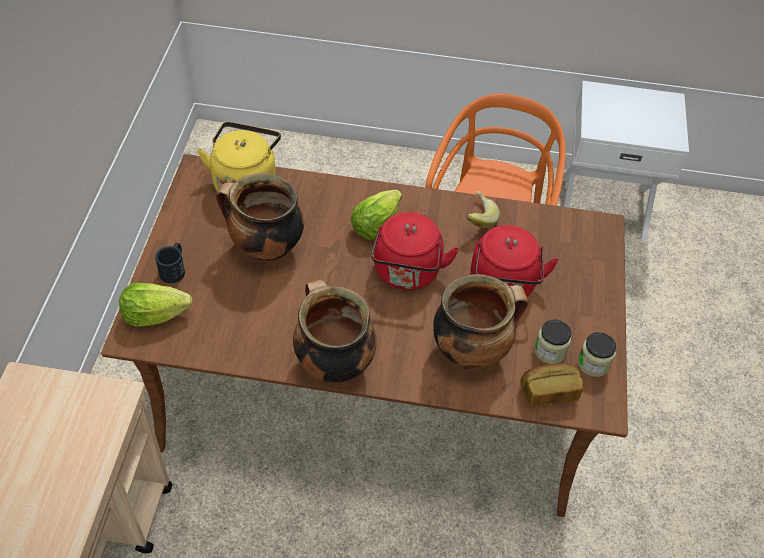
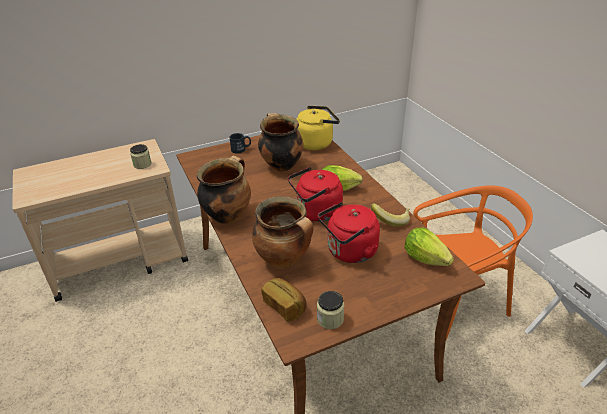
camera: 60 degrees right, 15 degrees down
(154, 315) = (209, 156): lettuce -> lettuce (425, 258)
(550, 351) = (319, 293): jar -> jar (142, 164)

